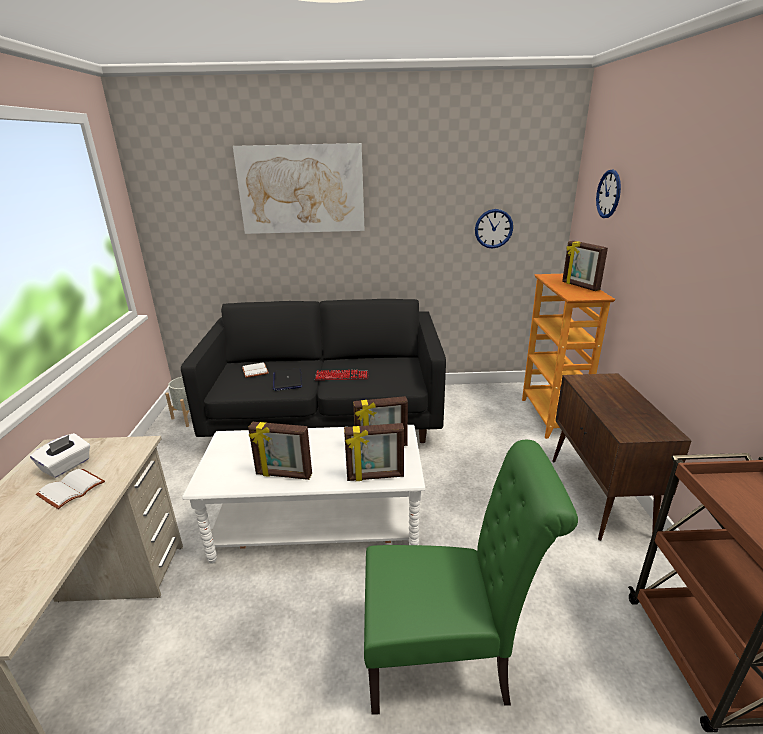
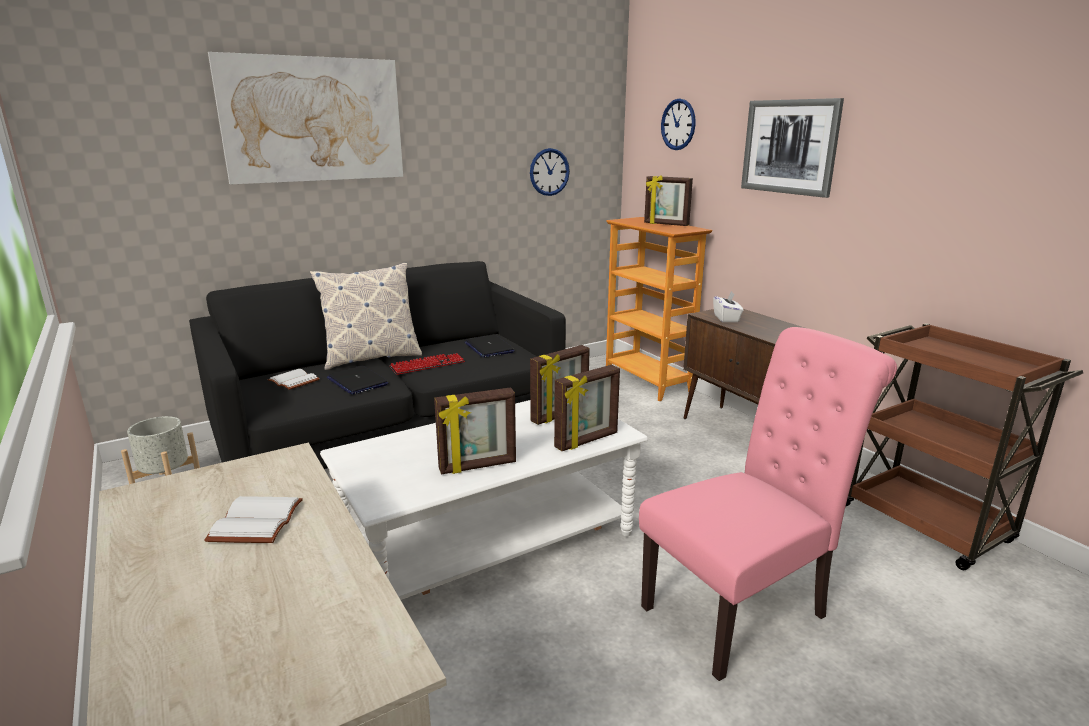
camera: 30 degrees left, 5 degrees down
(67, 466) = (202, 504): white tissue box -> white tissue box (726, 318)
(315, 362) = (371, 358): none -> pillow
(397, 369) = (489, 347): none -> laptop
(446, 661) = (743, 608): green chair -> pink chair
(684, 233) = (789, 147): none -> picture

